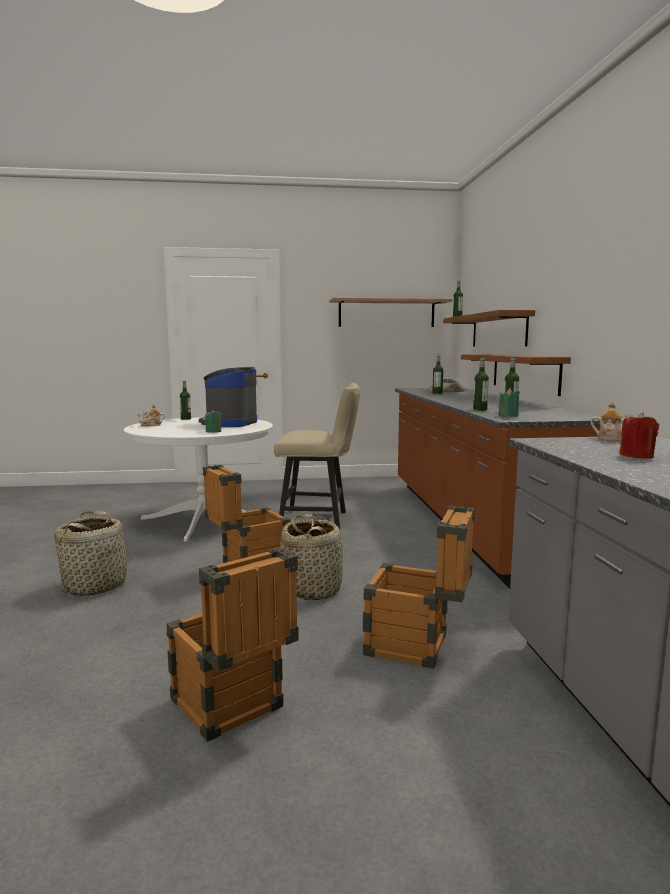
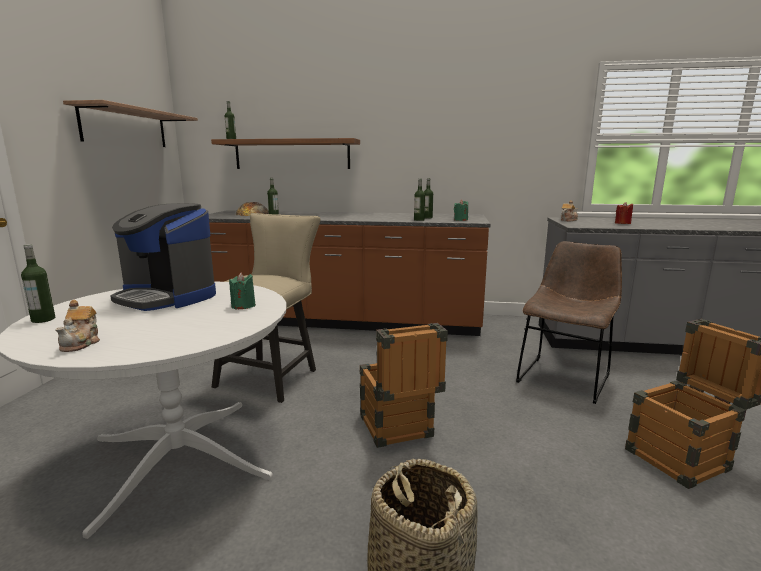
camera: 75 degrees left, 5 degrees up
(311, 589) = (464, 401): basket -> none
(418, 647) = (564, 376): crate -> brown chair
(524, 372) = (348, 190): shelf -> none

